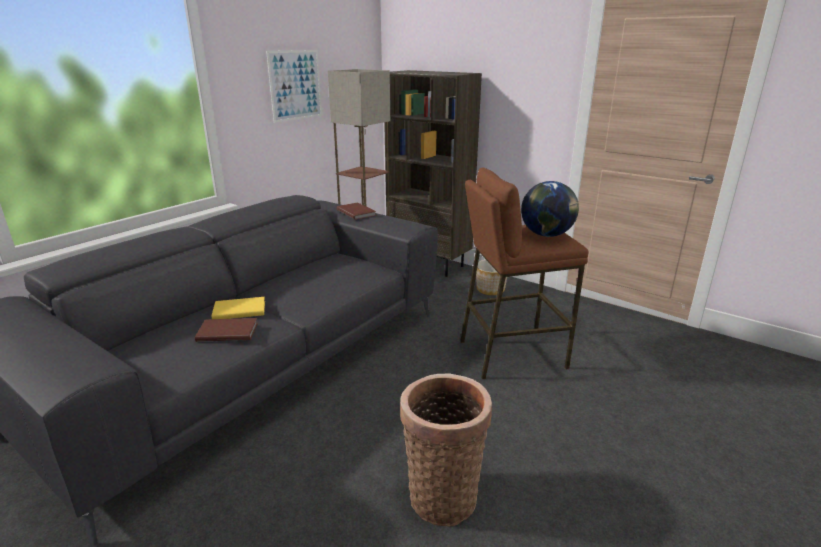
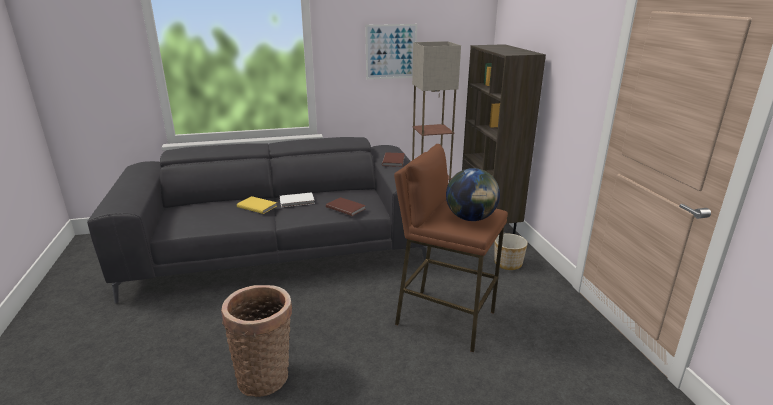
camera: 40 degrees right, 0 degrees up
(227, 331) = (233, 216): brown book -> brown book (346, 207)
(282, 288) = (297, 201): none -> white book

